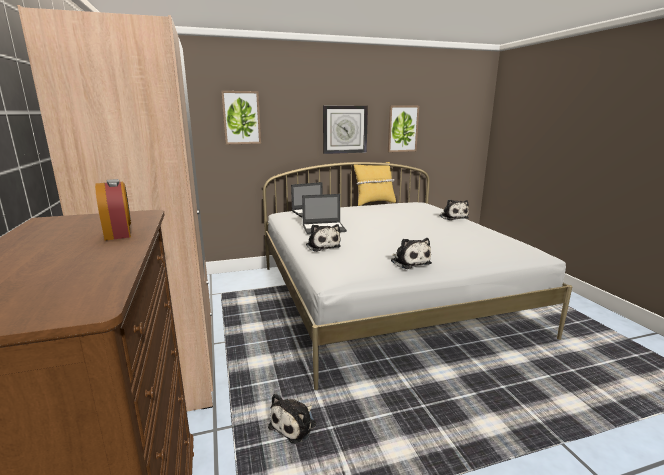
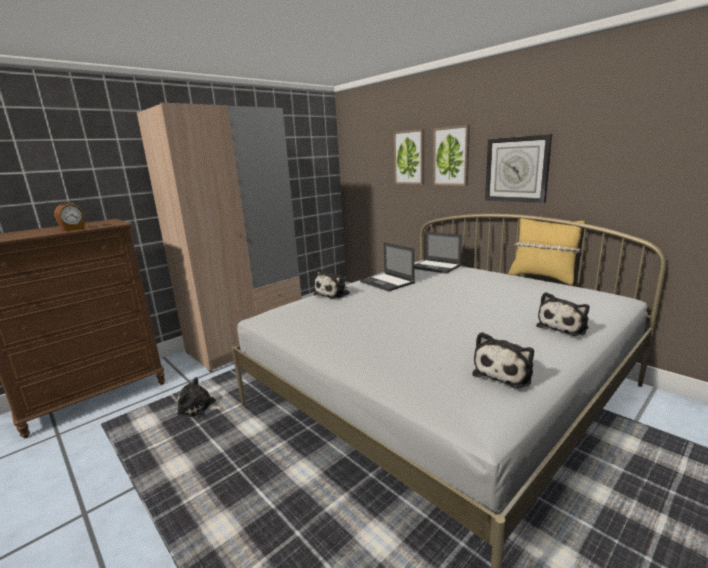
camera: 65 degrees right, 0 degrees up
(402, 128) = (617, 168): picture -> picture (451, 156)
(409, 262) = (323, 333): plush toy -> plush toy (504, 373)

